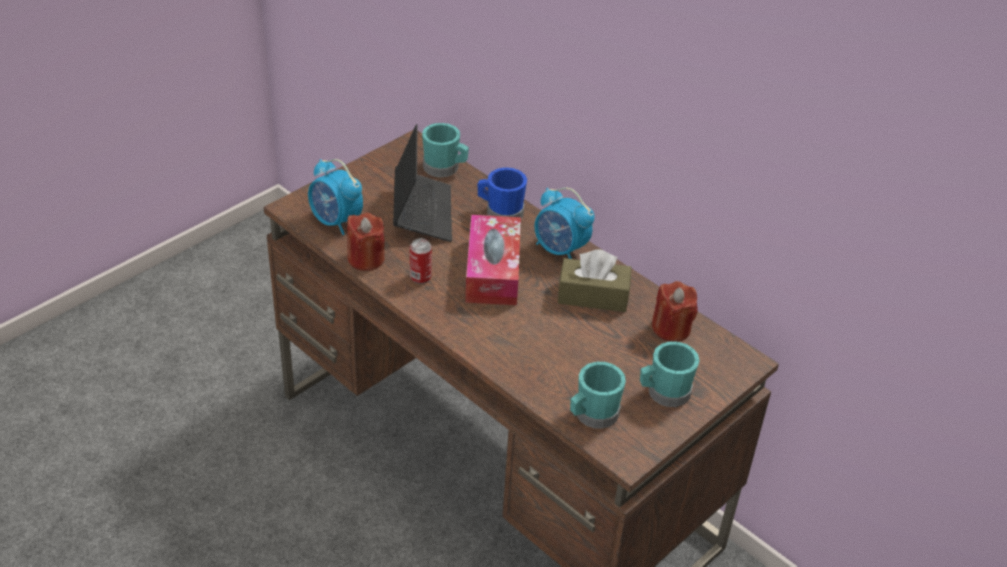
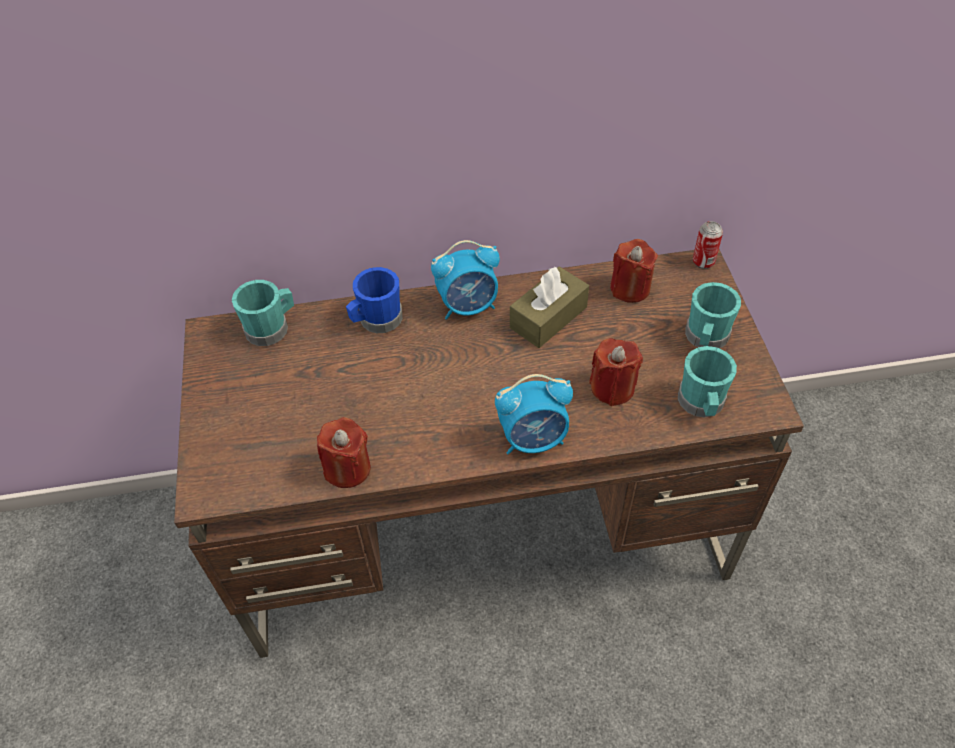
camera: 50 degrees left, 10 degrees up
(336, 221) = (265, 465): alarm clock -> alarm clock (533, 439)
(420, 277) = (416, 436): can -> can (703, 262)
(422, 213) = (321, 382): laptop -> none
(492, 271) = (455, 372): tissue box -> none
(559, 359) = (612, 388): none -> red candle

